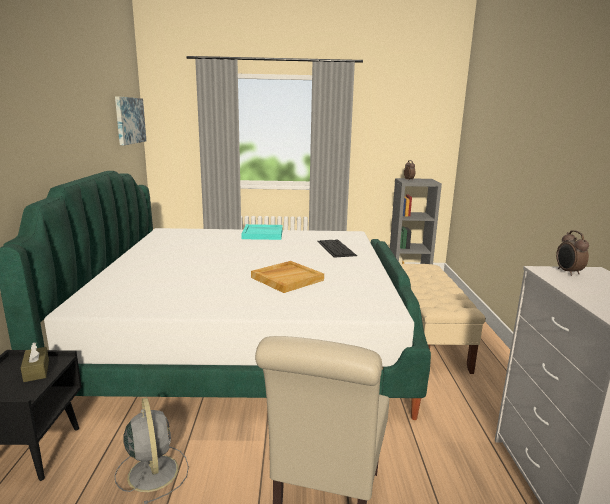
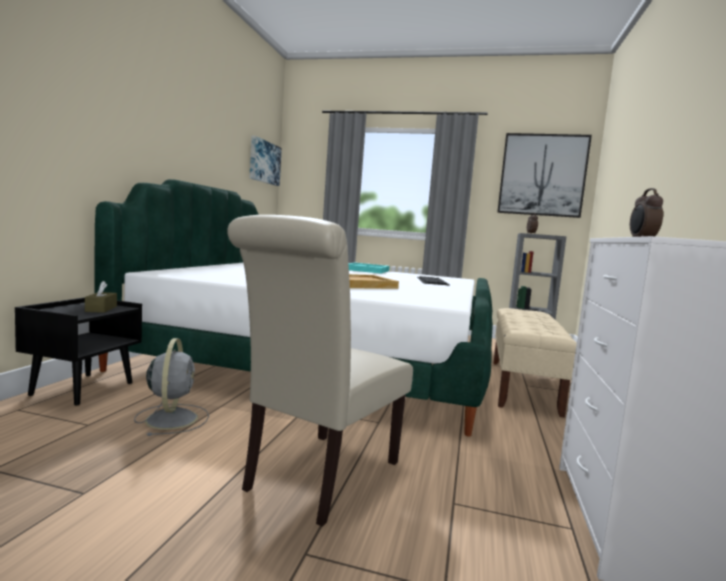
camera: 15 degrees right, 10 degrees down
(415, 121) = (542, 175): none -> picture

